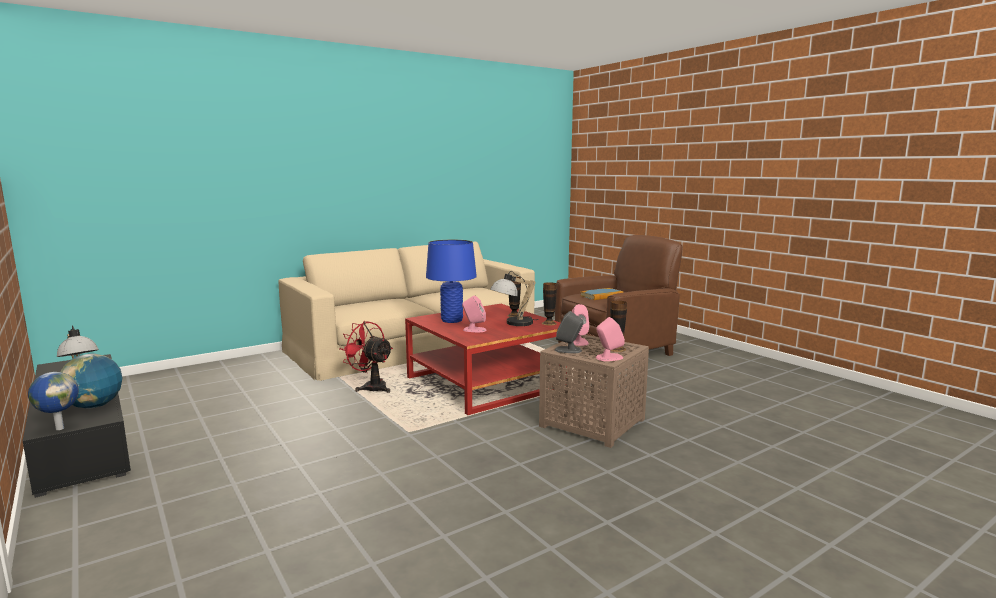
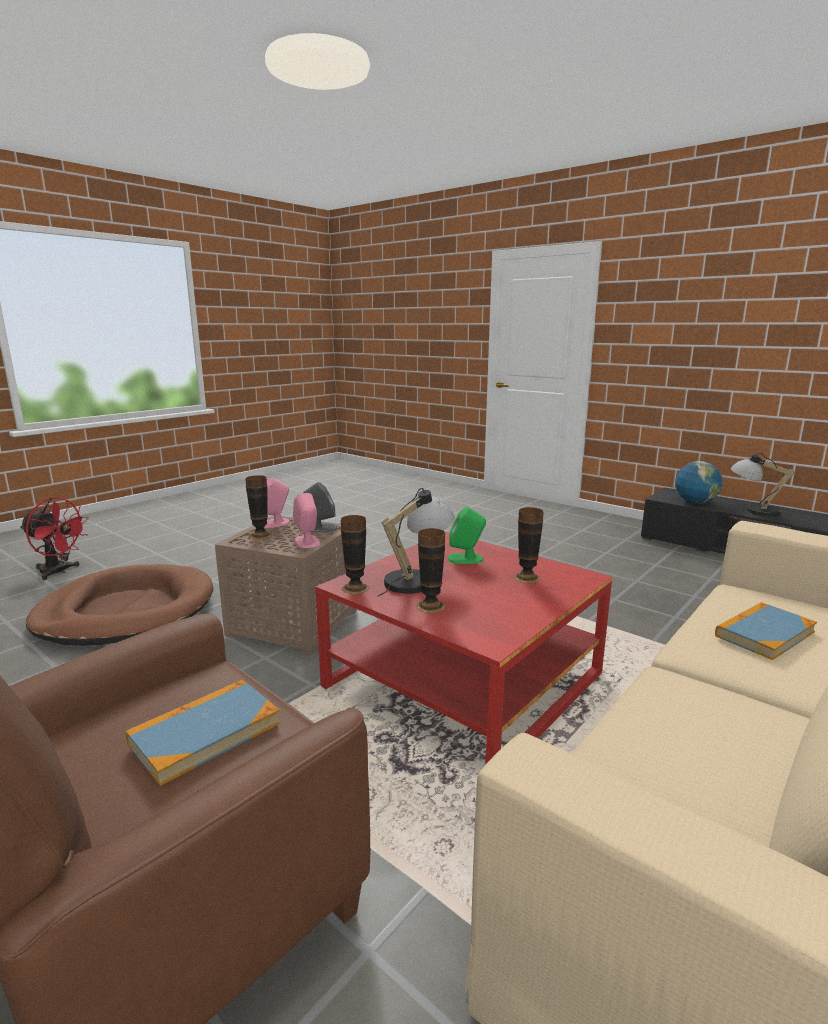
camera: 165 degrees right, 5 degrees up
(59, 428) = (666, 492): globe -> none
(371, 387) = (621, 643): red fan -> red fan (59, 572)
(382, 305) = (764, 634): none -> book
(451, 320) = (527, 577): blue table lamp -> vase
(474, 330) = (466, 559): pink speaker -> green speaker
(753, 449) = (126, 611): none -> brown dog bed

